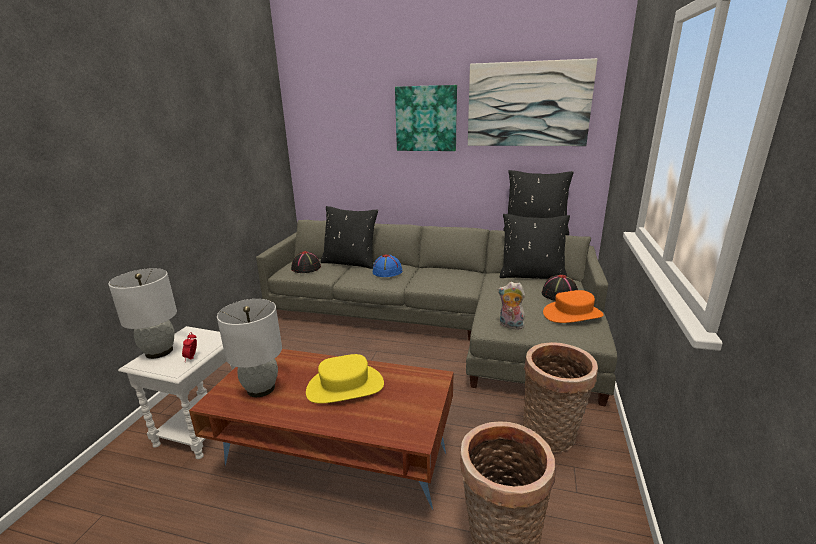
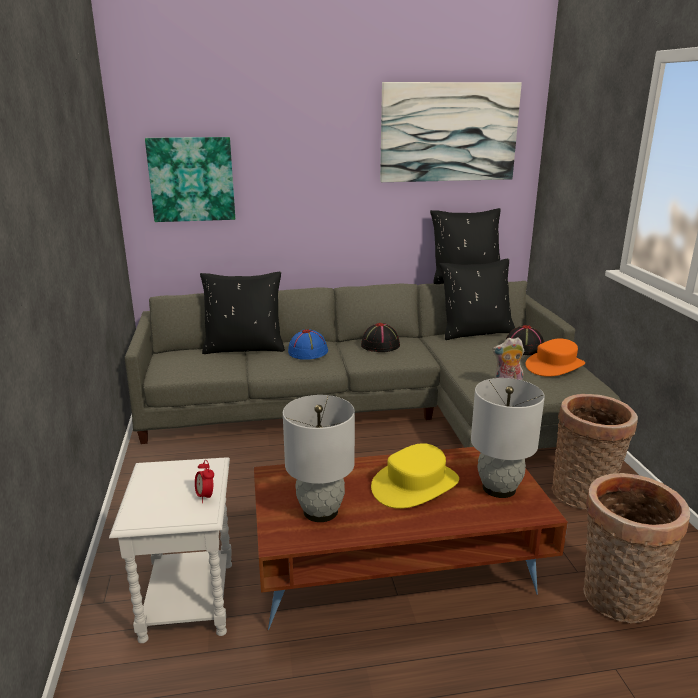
camera: 25 degrees left, 0 degrees up
(159, 351) = (145, 500): white table lamp -> white table lamp (499, 488)
(306, 268) = (192, 363): black hat -> black hat (380, 345)
(426, 119) = (326, 149): picture -> picture (192, 179)

